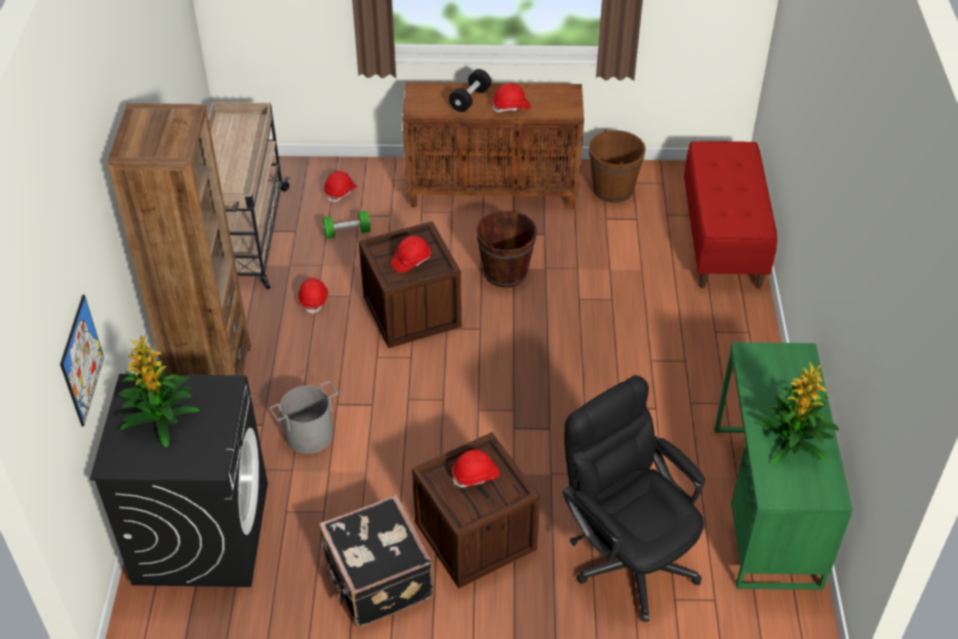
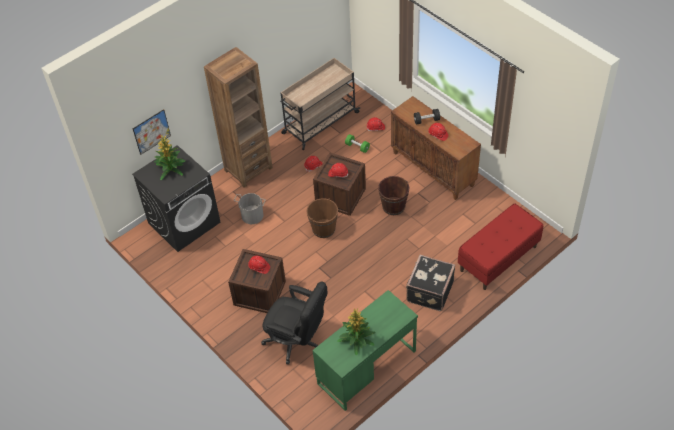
camera: 50 degrees right, 5 degrees up
(377, 580) = (213, 281): black suitcase -> black suitcase (429, 291)
(613, 189) = (483, 203): brown bucket -> brown bucket (324, 229)
(627, 555) = (297, 341): black office chair -> black office chair turned 105 degrees clockwise

